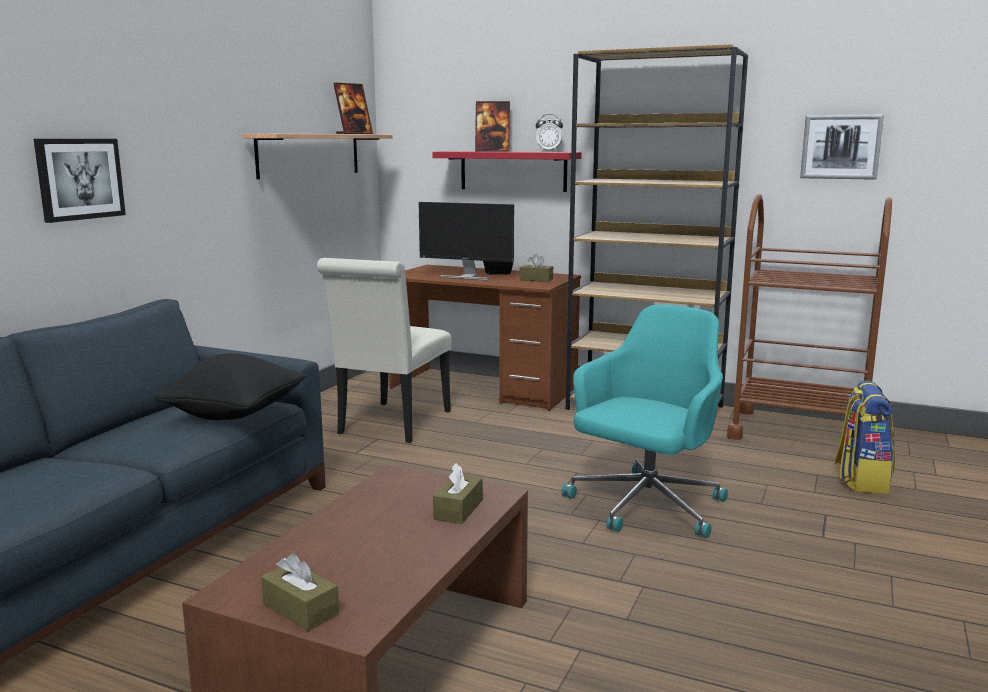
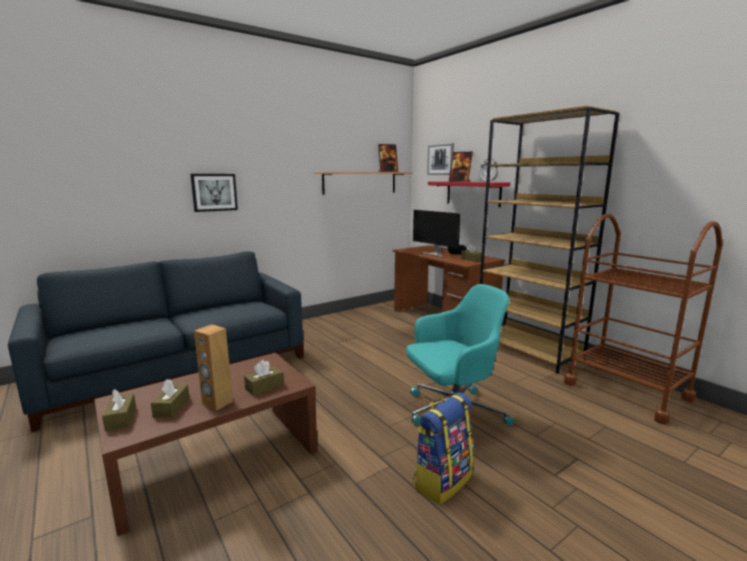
camera: 30 degrees right, 0 degrees up
(235, 415) = (246, 312): black pillow -> none
(360, 572) = (171, 407): none -> brown tissue box
(391, 425) = (371, 331): white chair -> none
(424, 546) = (217, 403): none -> brown speaker
(841, 147) = (690, 180): picture -> picture (440, 159)
(861, 480) = (639, 440): backpack -> backpack (442, 480)

